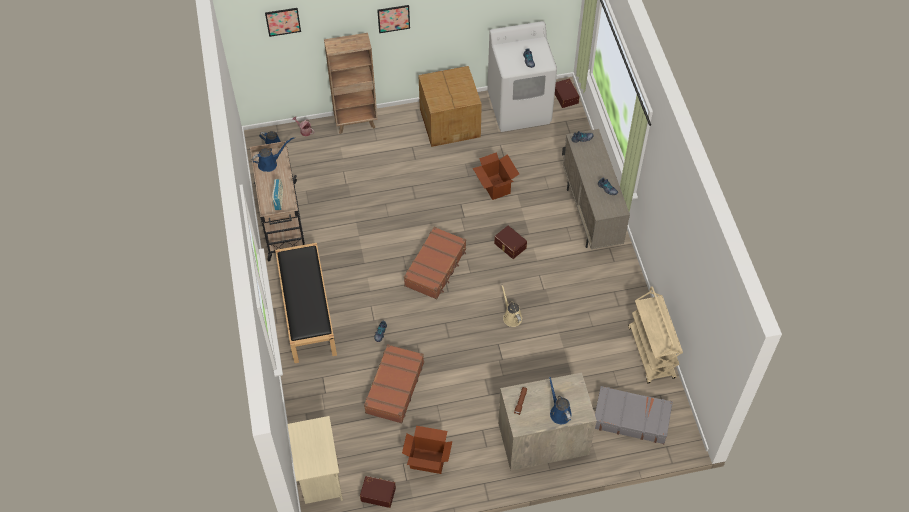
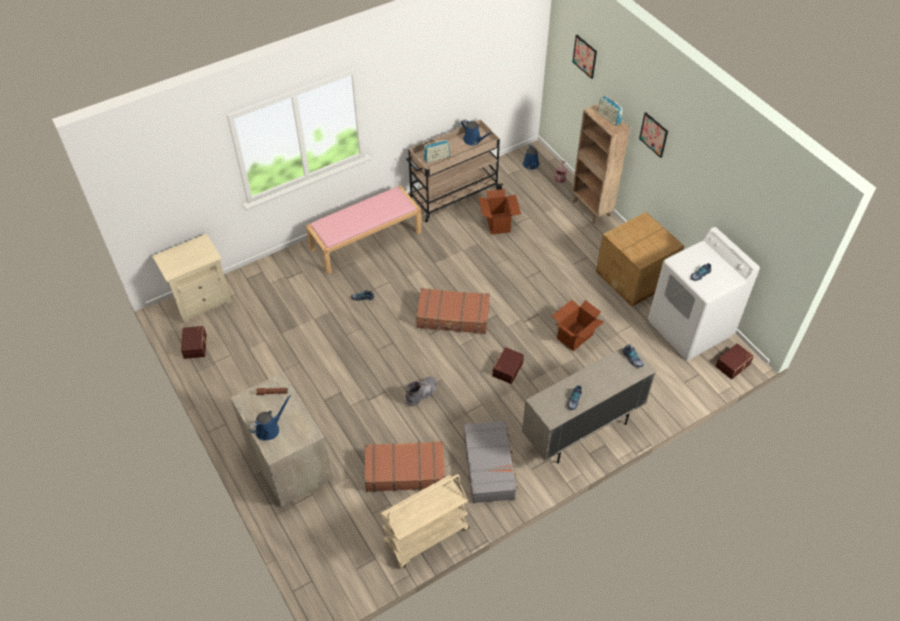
camera: 70 degrees right, 5 degrees down
(307, 310) = (366, 240): black bench -> pink bench
(347, 41) = (609, 118): none -> radio
(394, 388) = (307, 325): brown suitcase -> brown suitcase (405, 471)
(427, 460) = (239, 372): cardboard box -> cardboard box (498, 223)
(511, 316) = (421, 394): beige watering can -> grey boot
(631, 418) = (336, 536): grey suitcase -> grey suitcase (489, 466)

